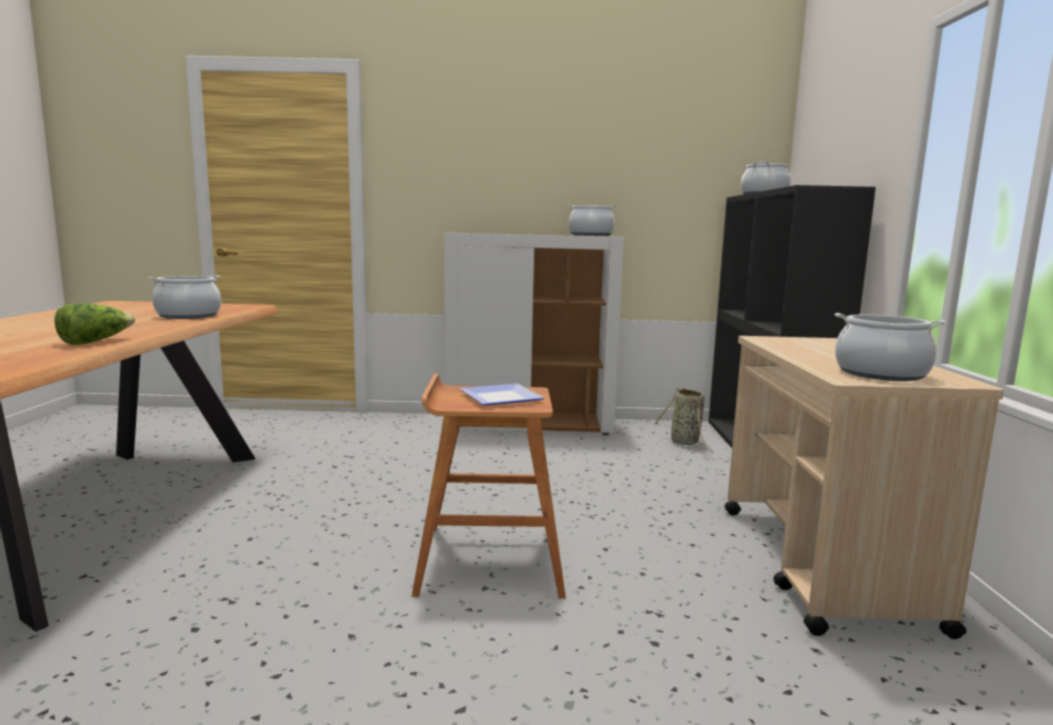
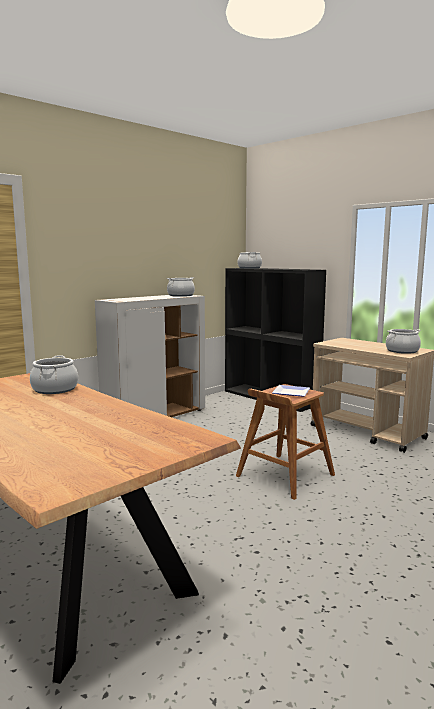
camera: 45 degrees left, 0 degrees up
(95, 342) = (129, 414): lettuce -> none
(686, 443) = (238, 403): basket -> none

